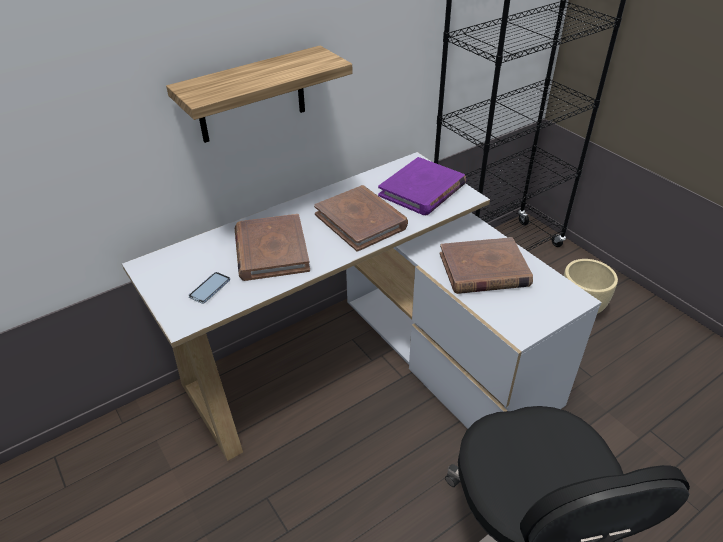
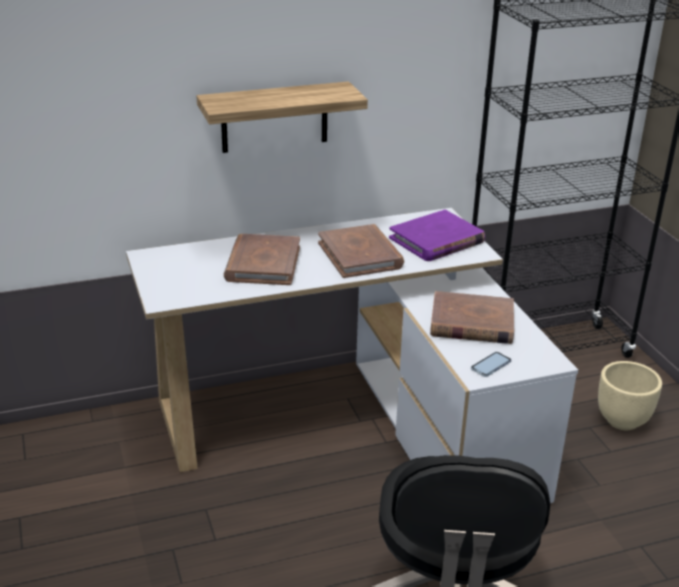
camera: 15 degrees right, 10 degrees down
(210, 288) = (194, 282): phone -> phone (490, 365)

